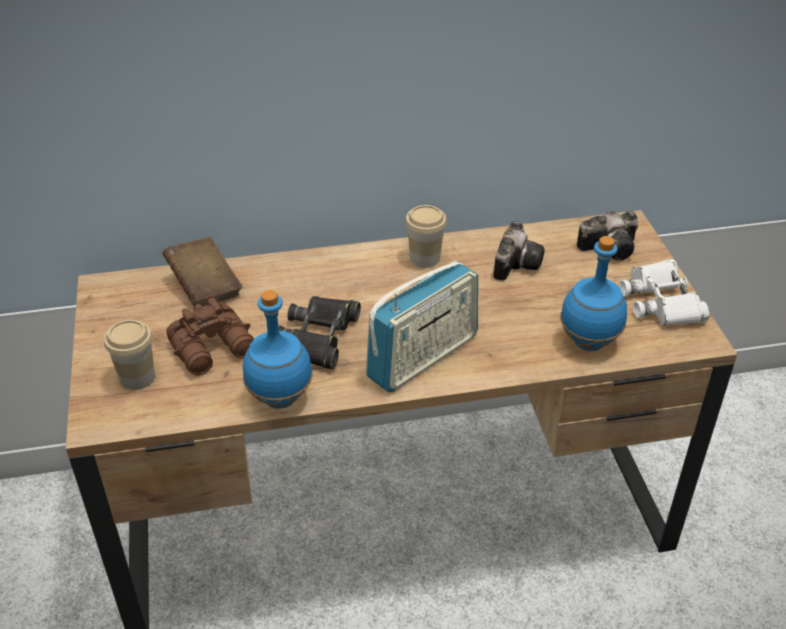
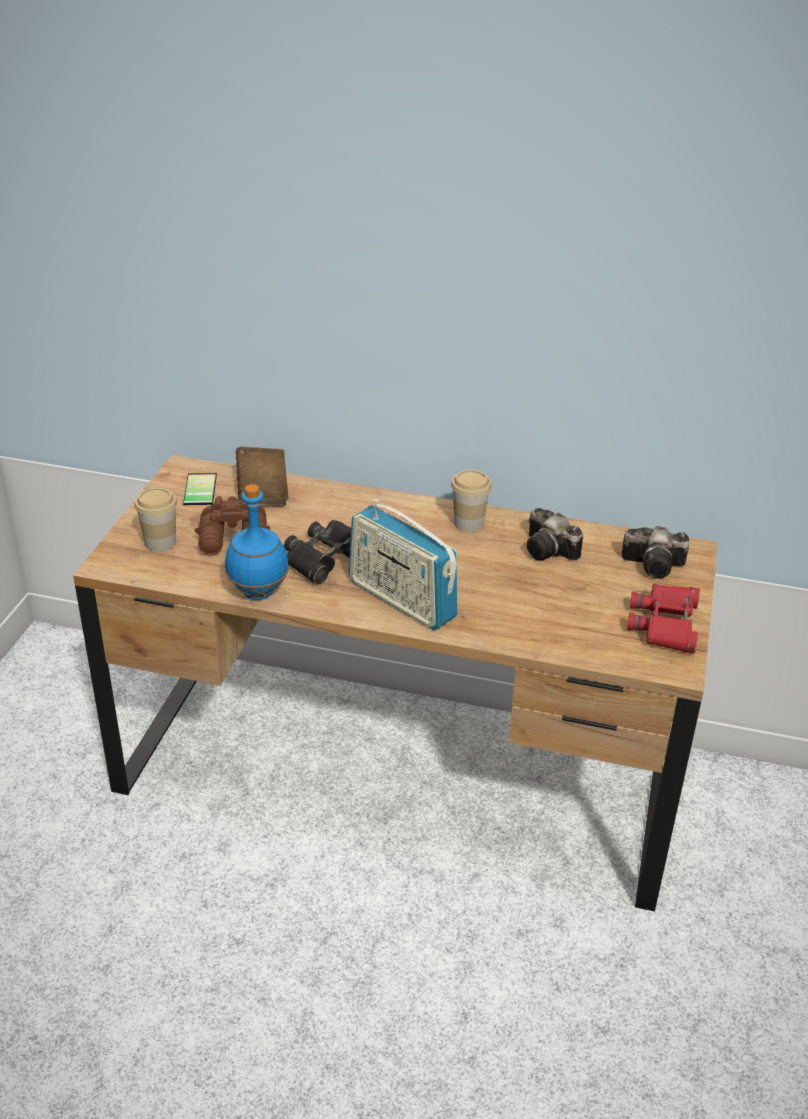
camera: 25 degrees right, 5 degrees down
(134, 306) = (197, 489): none -> phone
(423, 357) = (401, 600): radio -> radio turned 60 degrees clockwise
(516, 263) = (550, 551): camera -> camera turned 90 degrees clockwise
(588, 341) = (563, 634): blue bottle -> none
(661, 301) = (665, 624): white binoculars -> red binoculars

